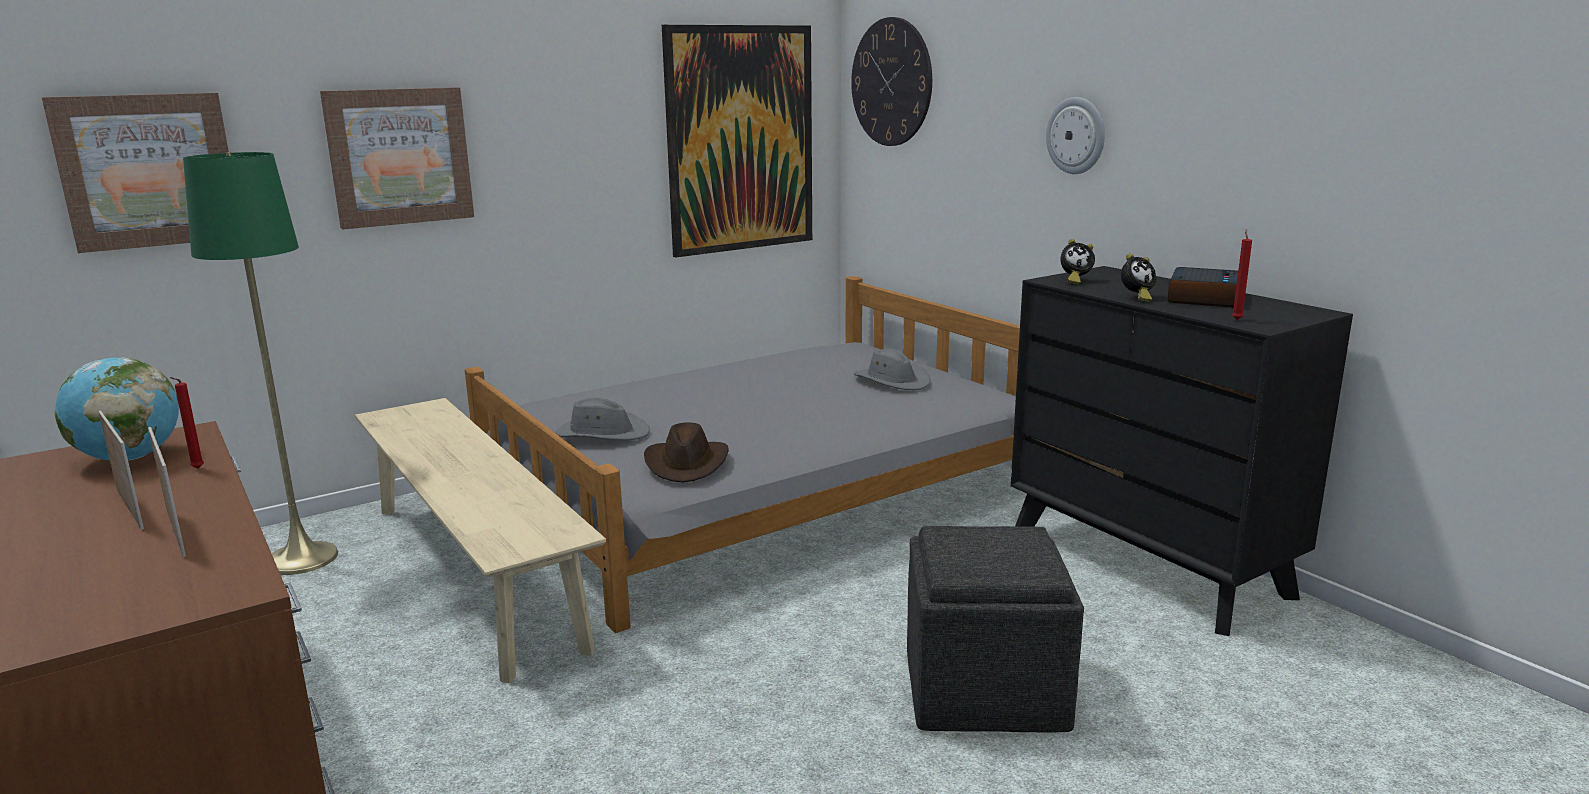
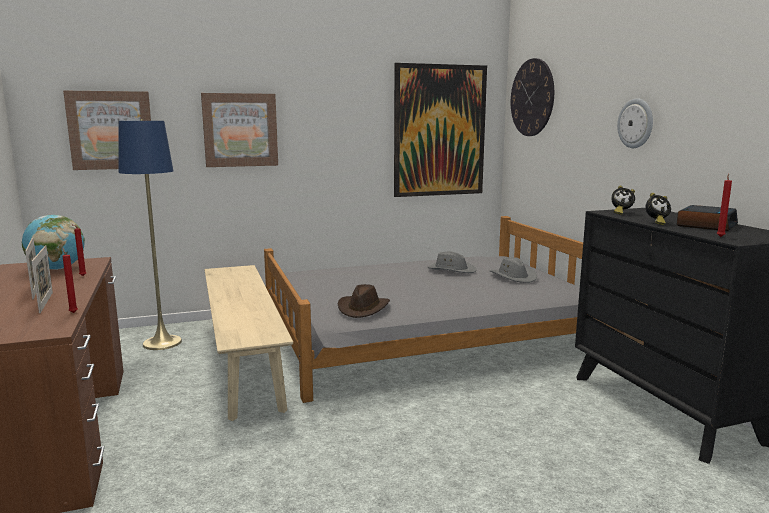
camera: 15 degrees right, 5 degrees down
(249, 547) = (73, 312): none -> red candle
(301, 558) = (162, 343): green floor lamp -> blue floor lamp
(602, 433) = (326, 289): grey hat -> grey hat (451, 270)
(986, 688) = (517, 469): grey ottoman -> none

